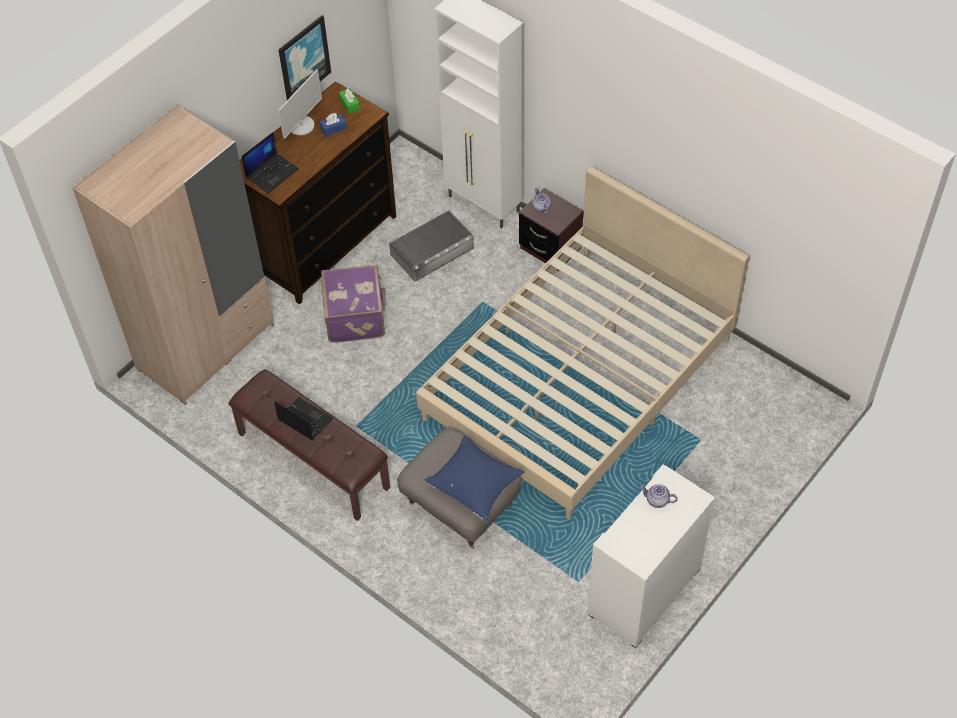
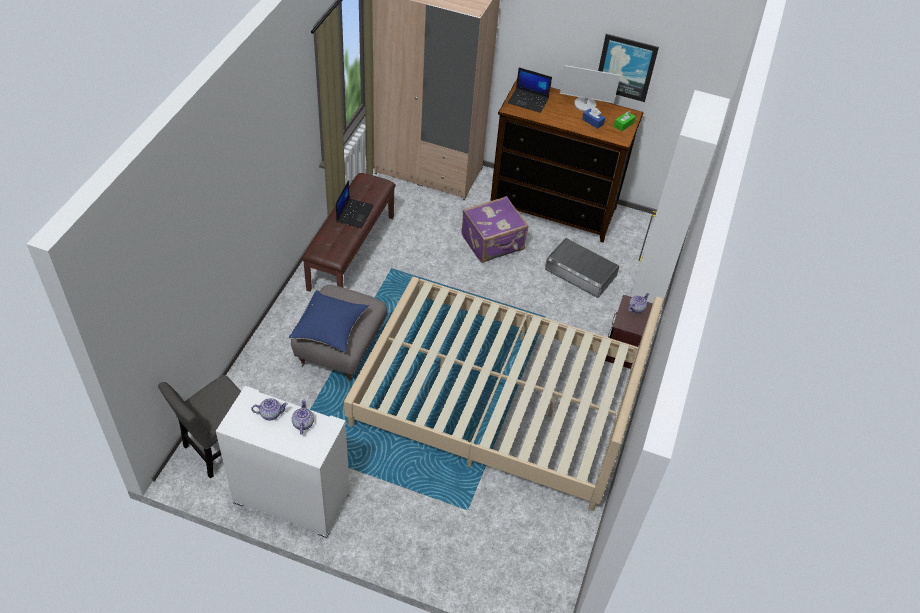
camera: 65 degrees right, 5 degrees down
(559, 650) = (219, 447): none -> grey chair
(637, 527) = (270, 413): none -> teapot

